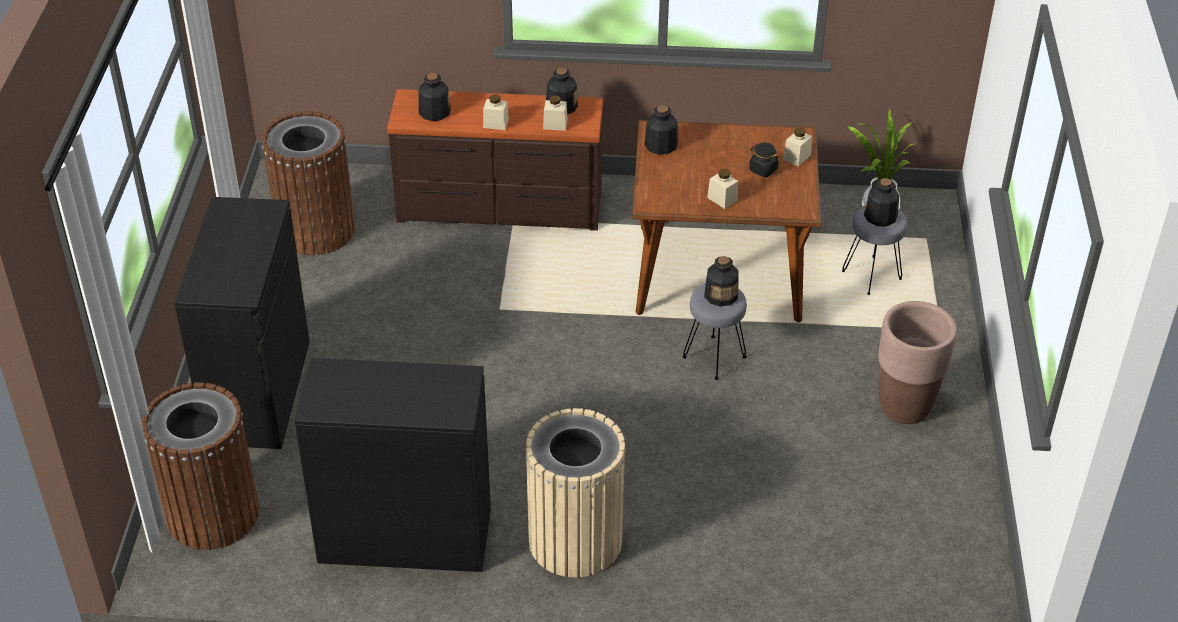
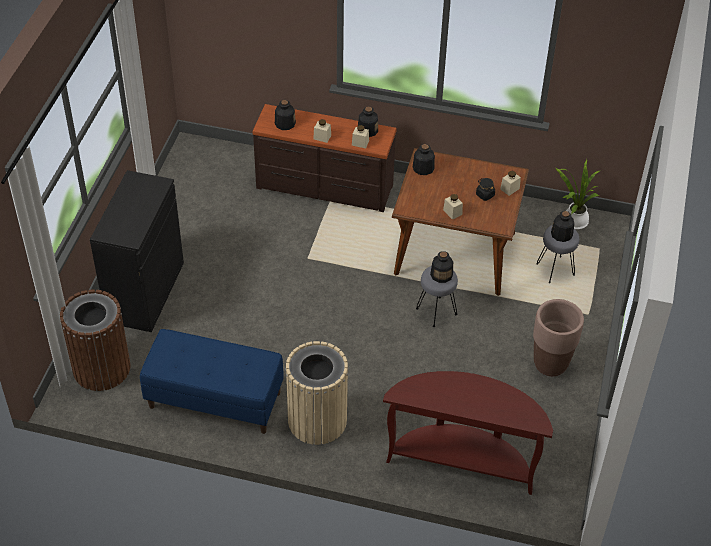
camera: 10 degrees right, 5 degrees up
(315, 230) = (203, 187): brown trash can -> none
(405, 535) = (214, 400): black cabinet -> blue bench
(815, 566) = (462, 460): none -> brown console table

